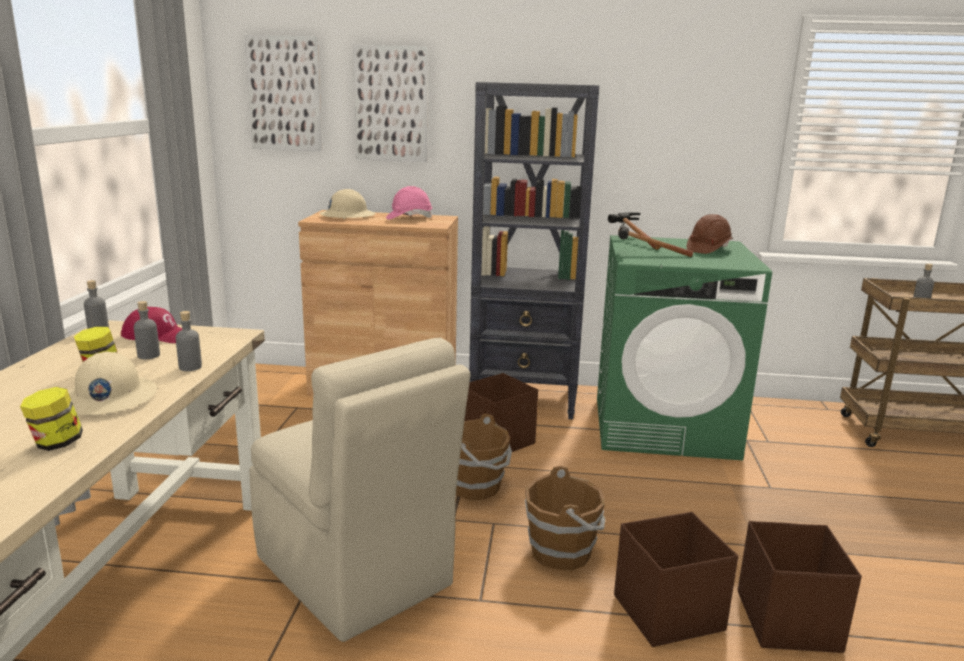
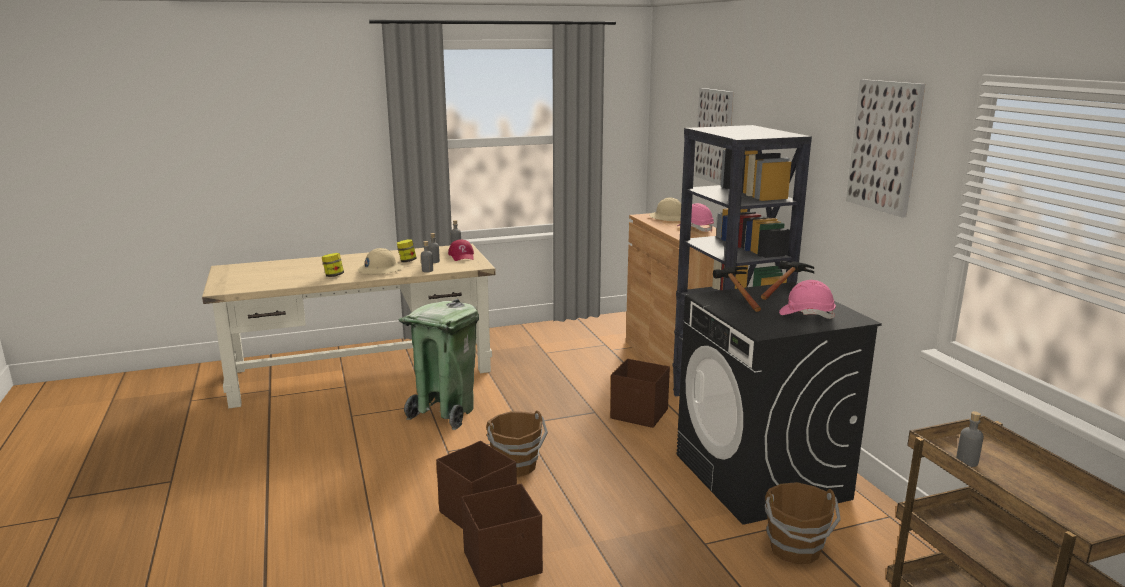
camera: 65 degrees right, 0 degrees up
(285, 94) = (673, 121): picture -> picture (884, 146)
(355, 574) = (445, 412): beige chair -> green trash can
(476, 487) = (567, 422): brown bucket -> brown bucket (795, 549)
(664, 427) = (761, 477): green washing machine -> black washing machine
(708, 249) = (806, 314): brown hard hat -> pink hard hat

